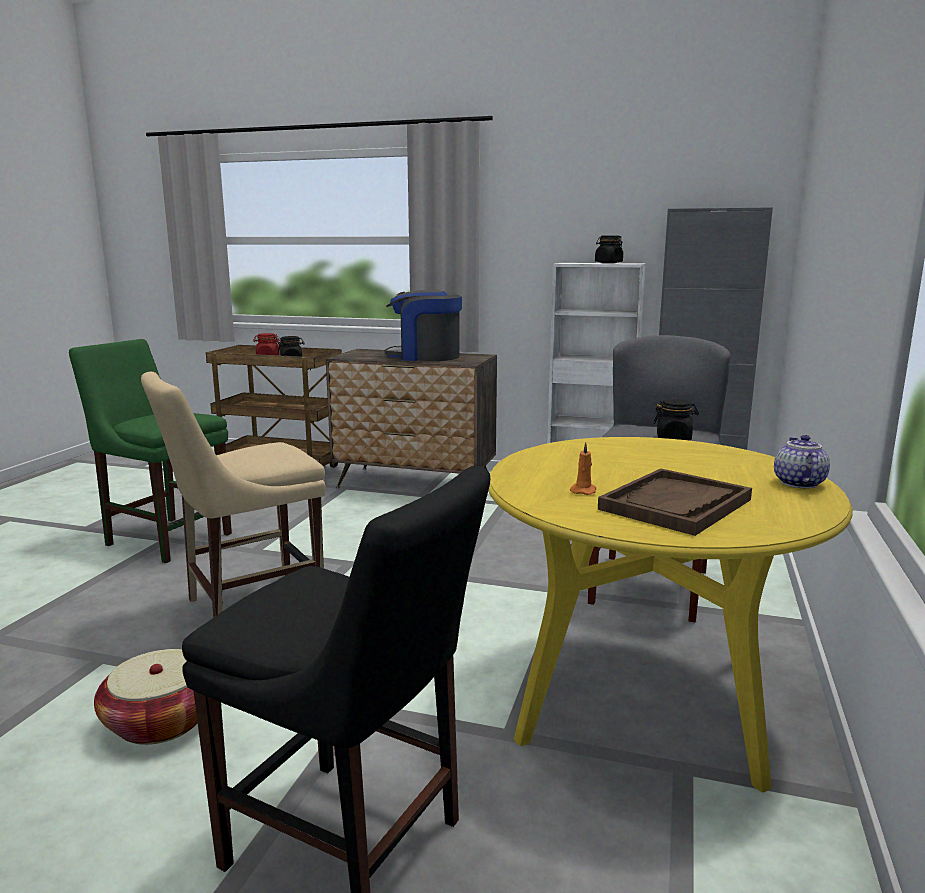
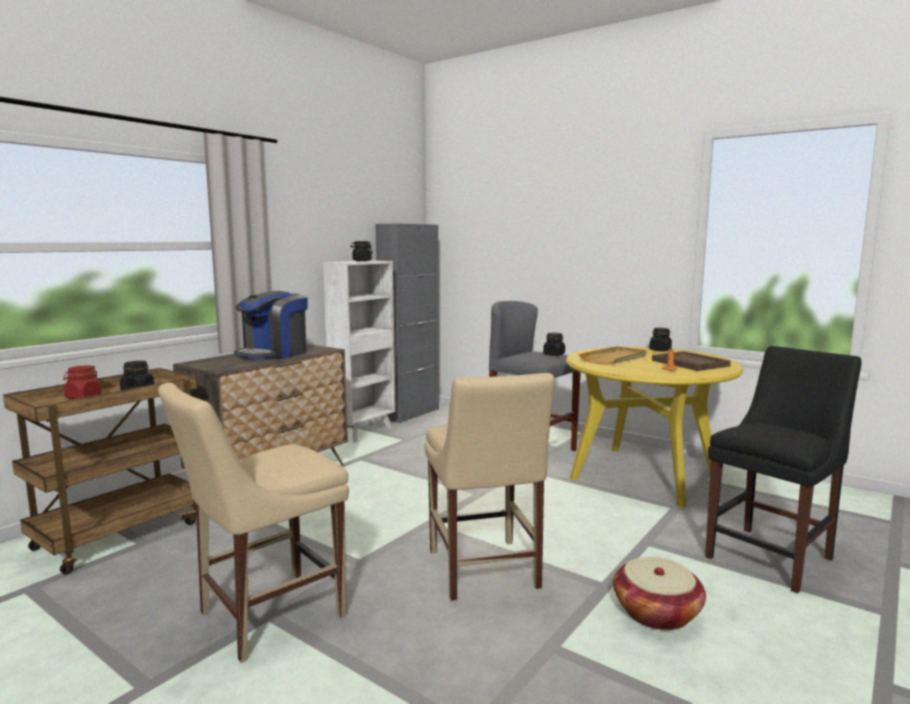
camera: 70 degrees left, 5 degrees down
(165, 538) = (265, 616): green chair -> beige chair
(637, 458) = (614, 358): none -> beige tray
(797, 483) = (660, 350): teapot -> black jar

